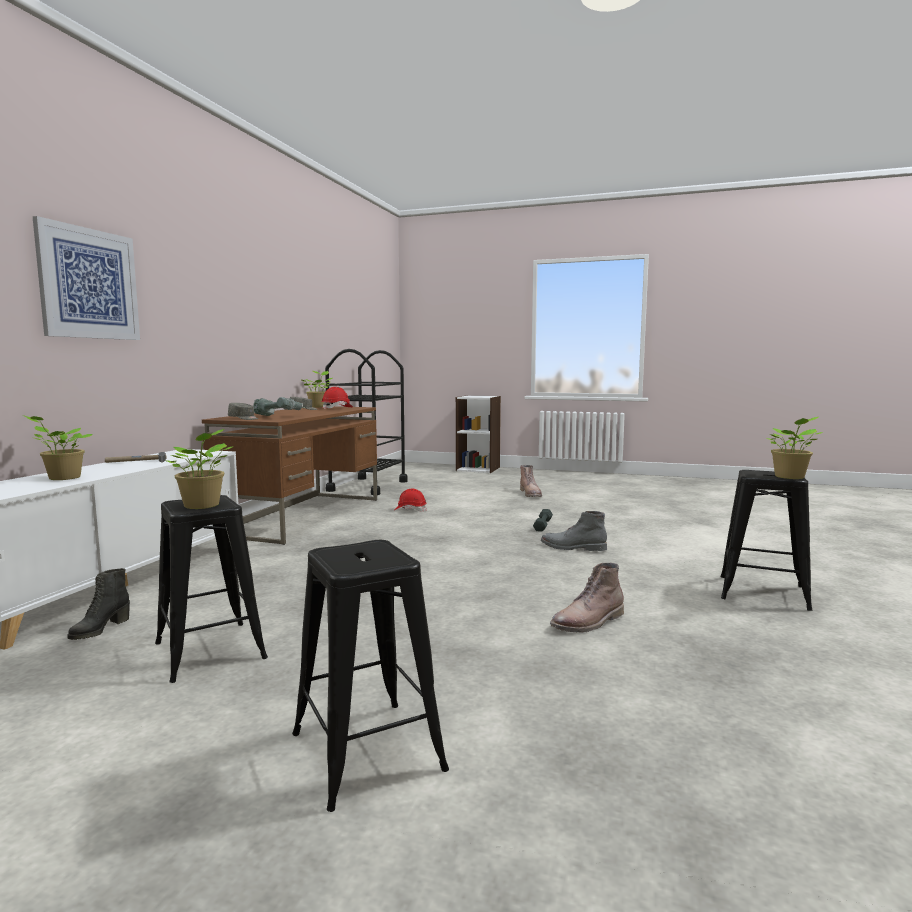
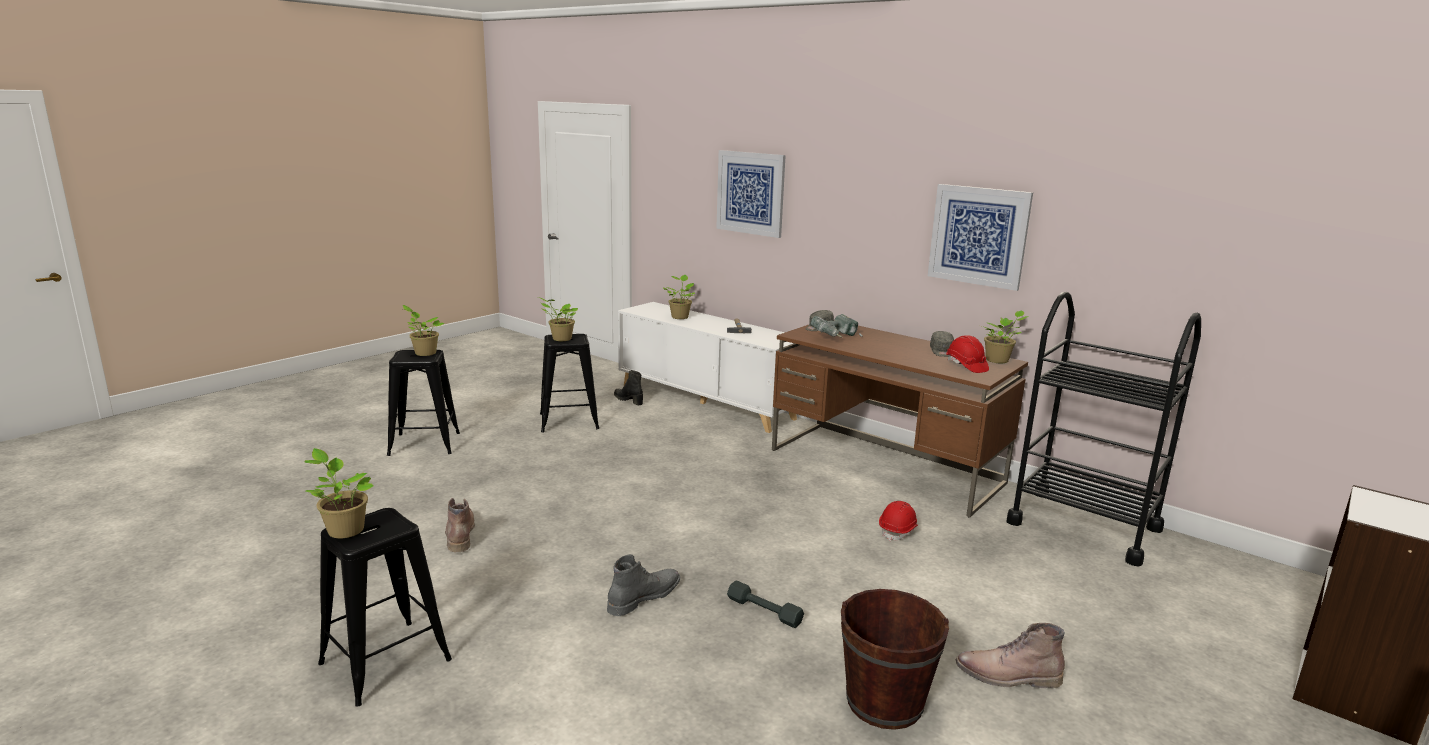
camera: 110 degrees right, 10 degrees up
(278, 322) = (978, 236): none -> picture
(344, 553) = (424, 353): none -> potted plant
(580, 505) = (884, 702): none -> brown bucket

